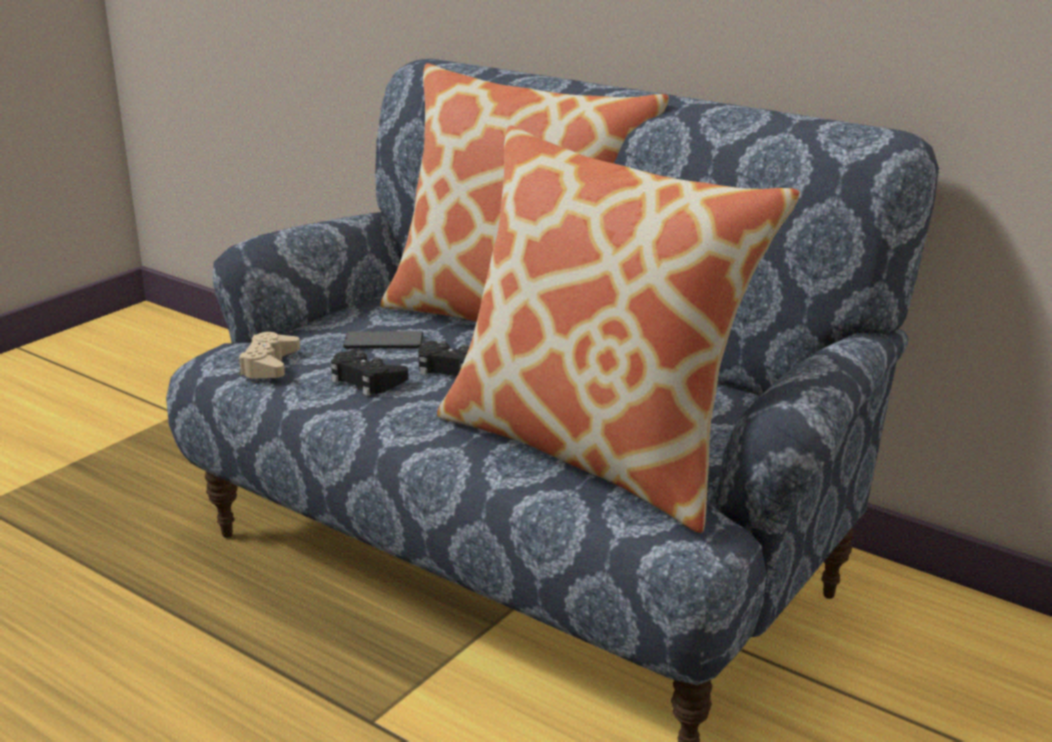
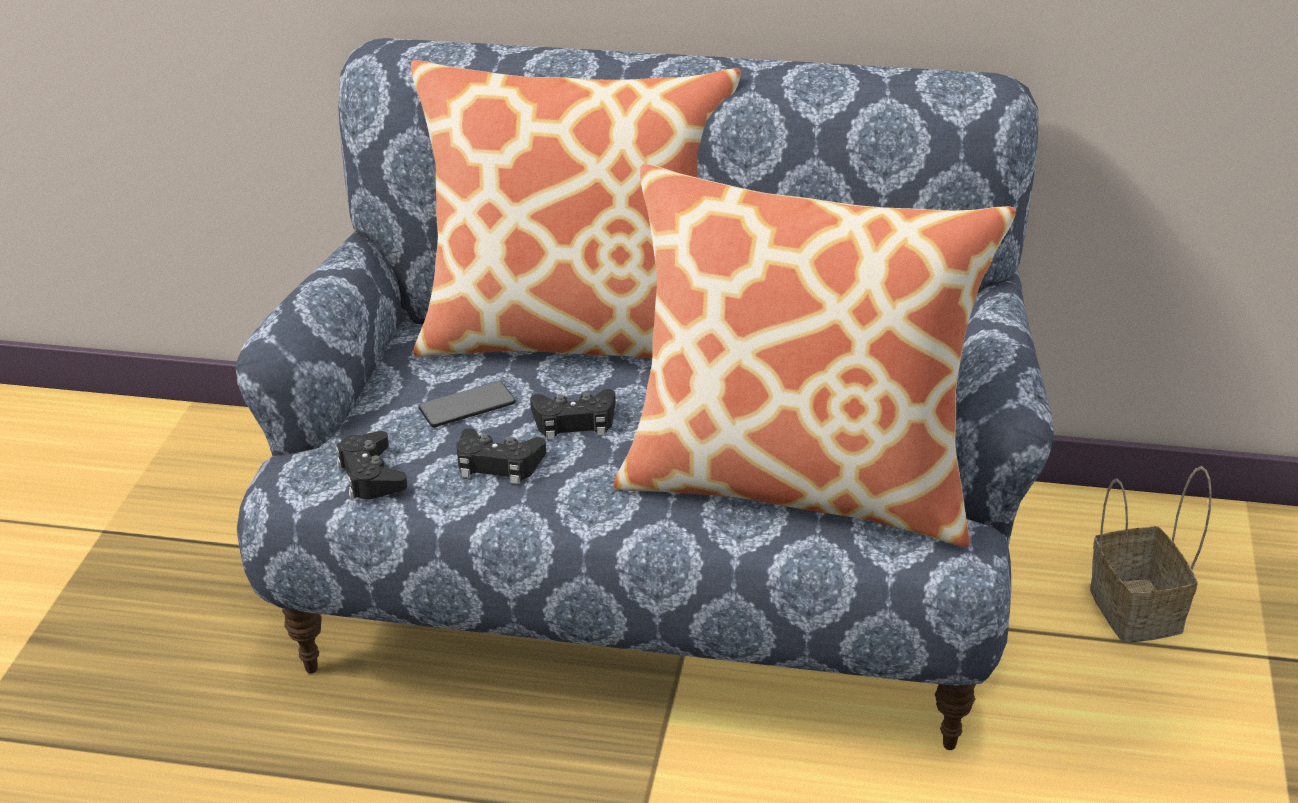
camera: 25 degrees left, 10 degrees up
(269, 365) = (371, 475): beige game controller -> black game controller
(963, 708) = (1139, 612): none -> basket

